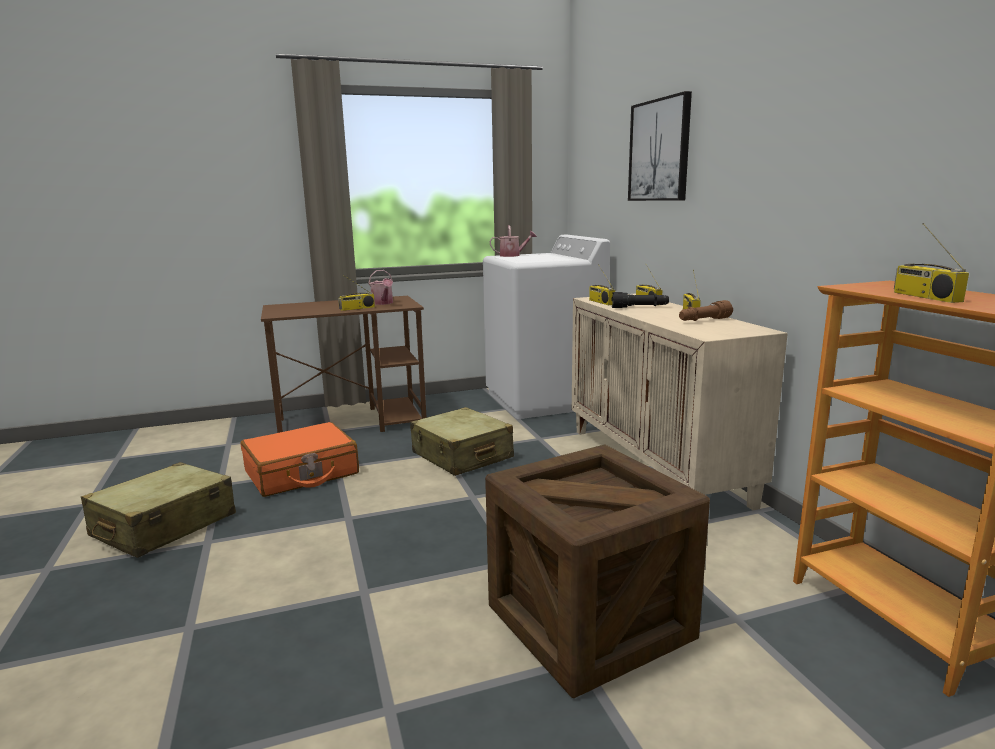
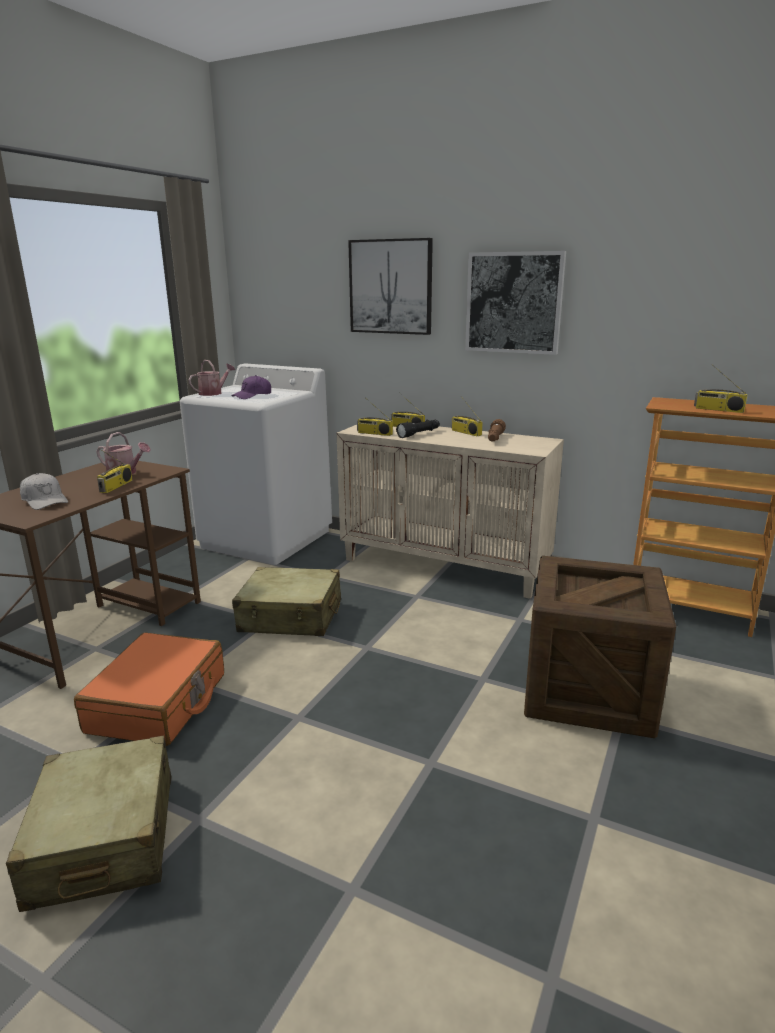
camera: 45 degrees left, 5 degrees up
(307, 308) = (45, 501): none -> white cap
(531, 259) = (252, 396): none -> purple cap
(753, 157) = (514, 303): none -> picture

